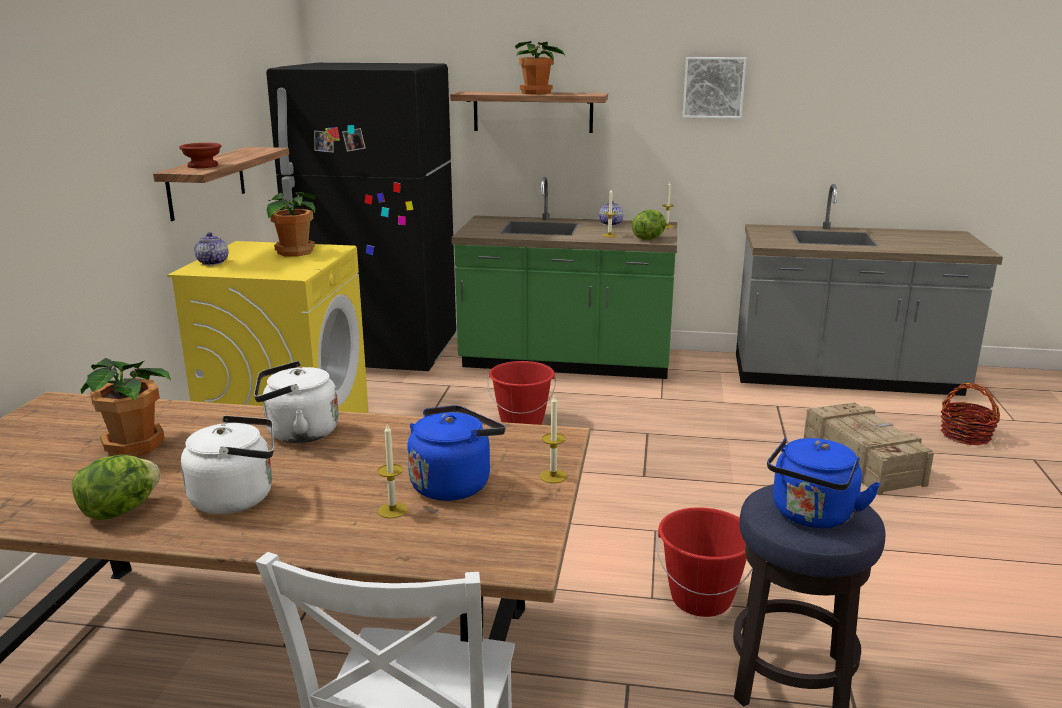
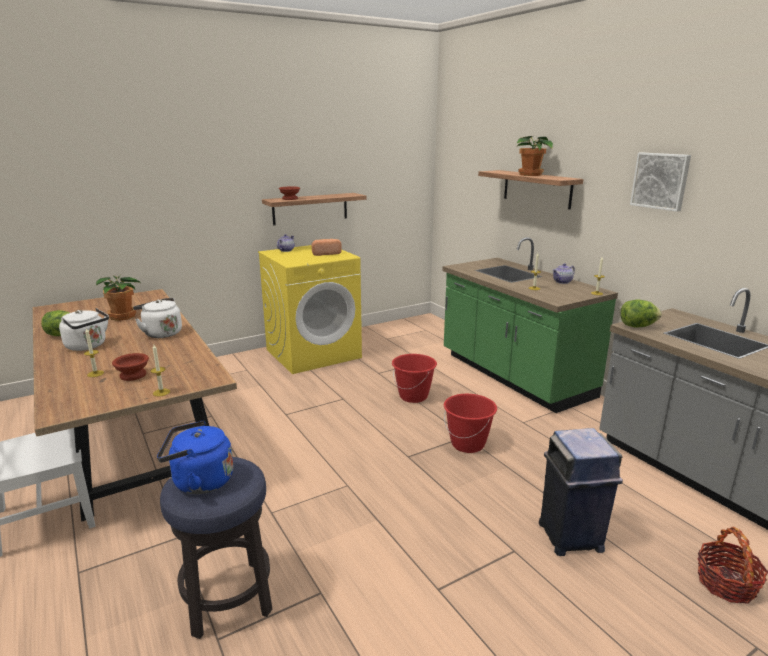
camera: 50 degrees right, 0 degrees up
(293, 252) = (325, 253): potted plant -> bread
(380, 354) = (426, 333): black fridge -> none
(454, 484) = (133, 376): blue kettle -> brown bowl
(649, 238) = (553, 297): lettuce -> lettuce (637, 326)
(701, 599) = (287, 530): red bucket -> red bucket (468, 444)
(862, 461) = (570, 537): crate -> blue trash can

